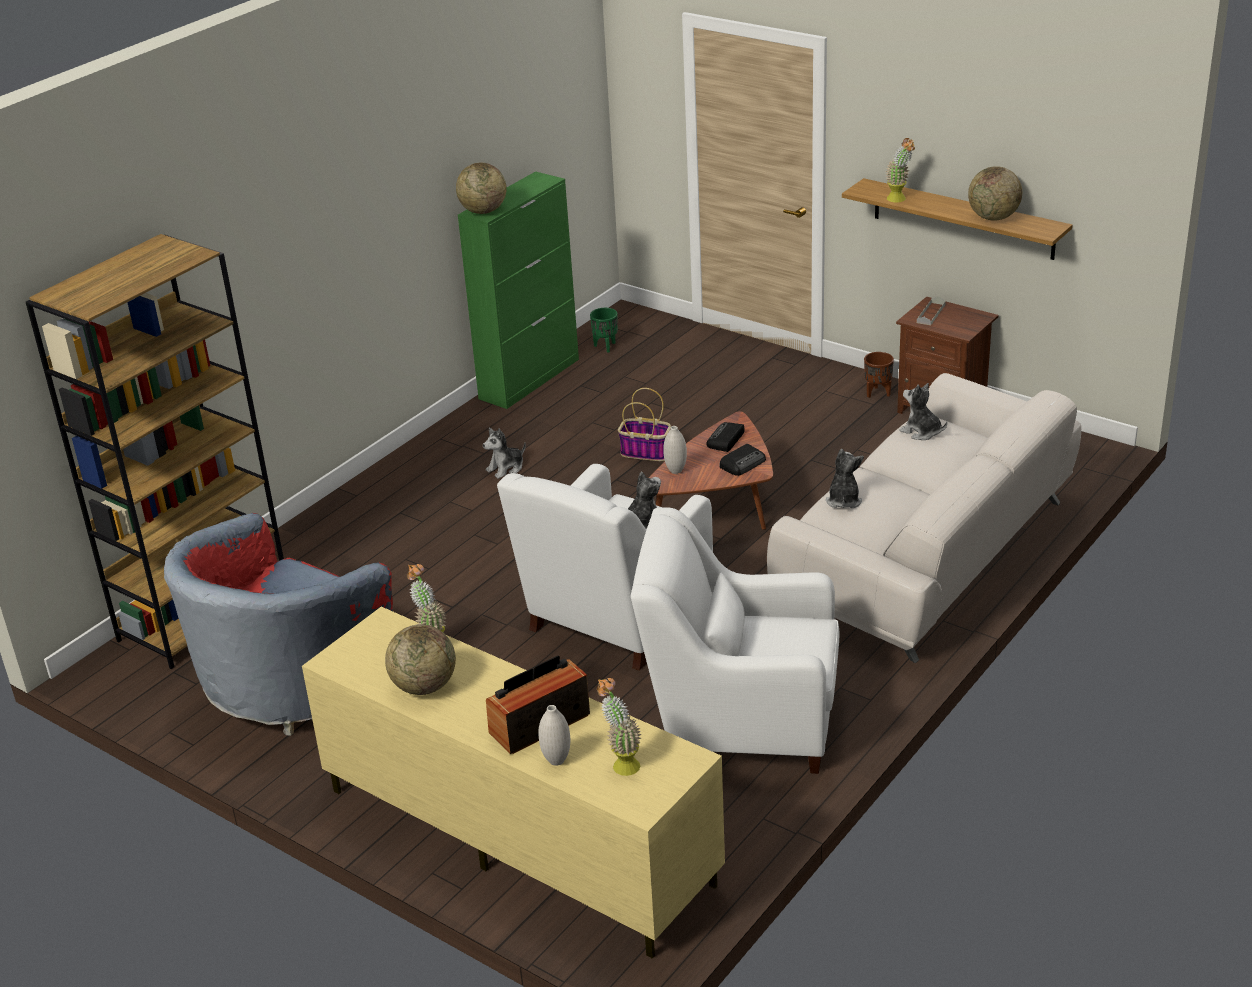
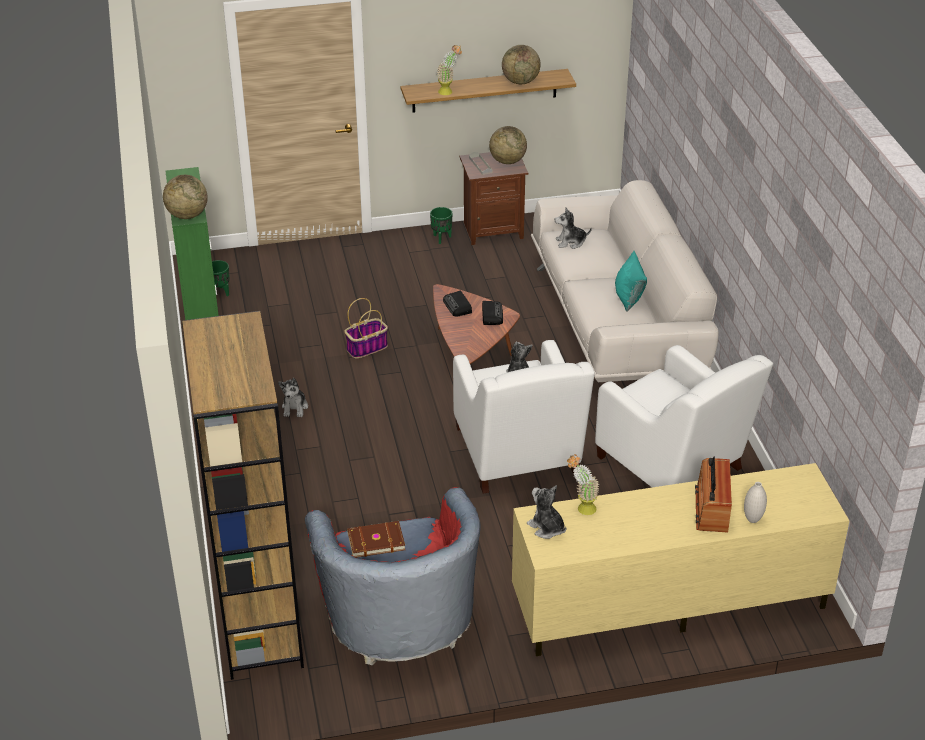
camera: 50 degrees left, 5 degrees up
(298, 581) = (375, 540): none -> brown book
(424, 686) = (621, 532): globe -> globe (507, 161)
(621, 763) = (782, 499): potted plant -> none
(675, 471) = (461, 341): white vase -> none
(741, 720) = (672, 465): white armchair -> white armchair turned 90 degrees counterclockwise
(843, 500) = (597, 304): plush toy -> plush toy (546, 528)
(877, 393) = (441, 238): brown planter -> green planter
(889, 513) = (629, 298): none -> turquoise pillow

